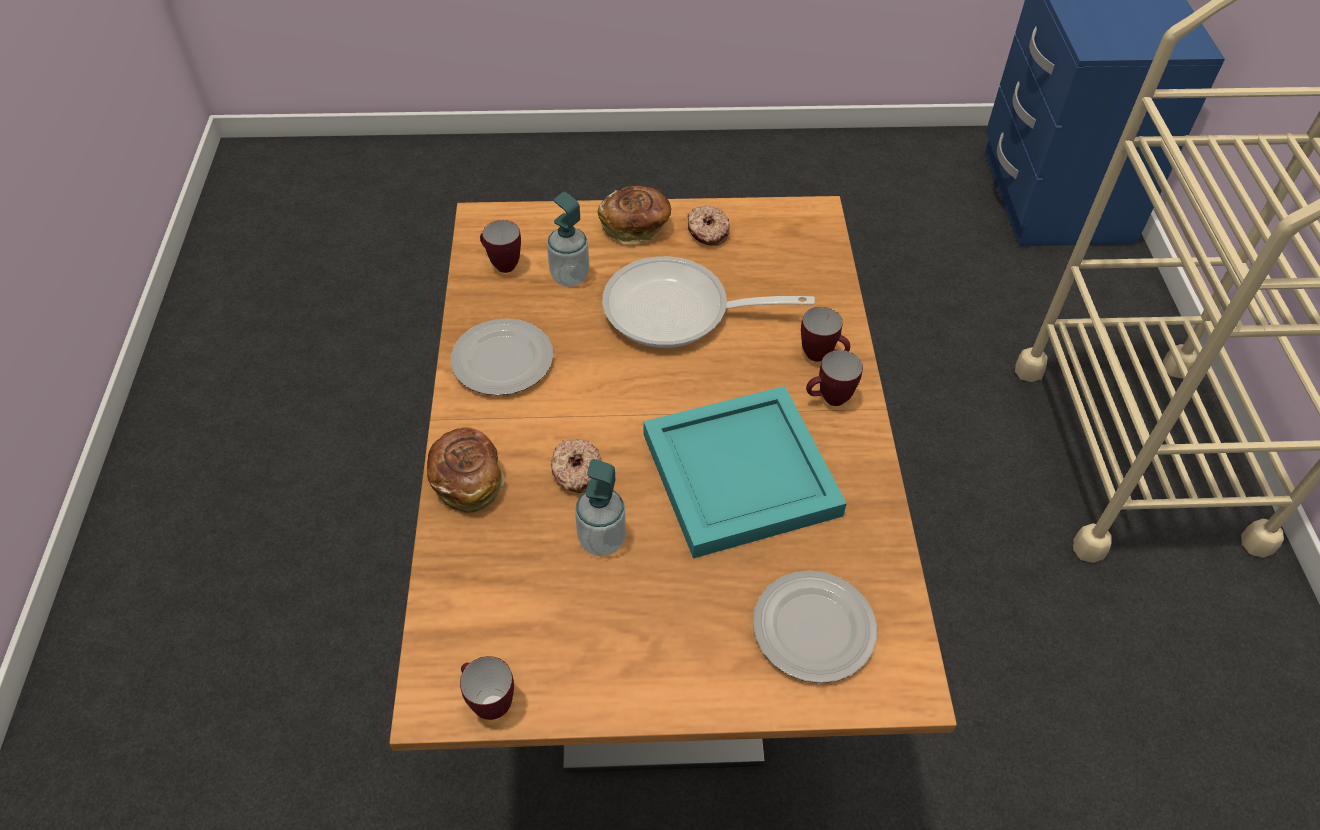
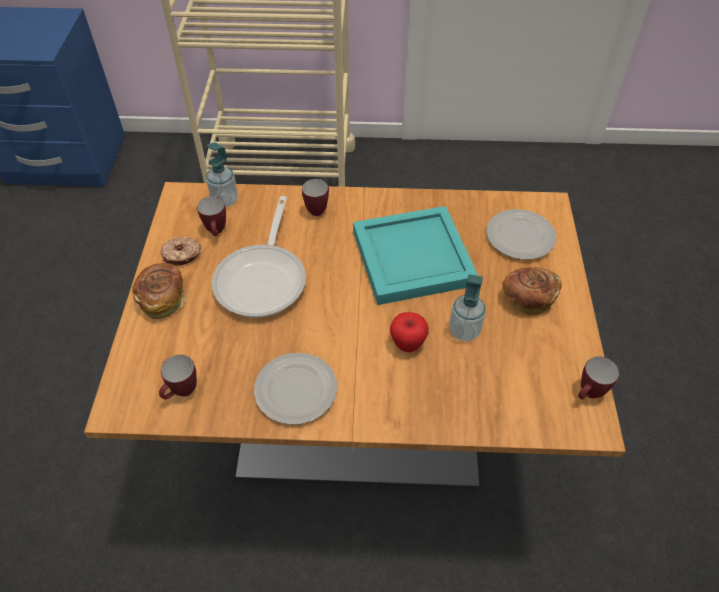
camera: 85 degrees left, 0 degrees up
(467, 481) = (414, 411): bread -> bread (528, 298)
(570, 276) = (209, 344): soap dispenser -> soap dispenser (225, 200)
(575, 471) = (407, 344): donut -> apple
(829, 400) = (356, 210): mug -> mug (217, 232)

